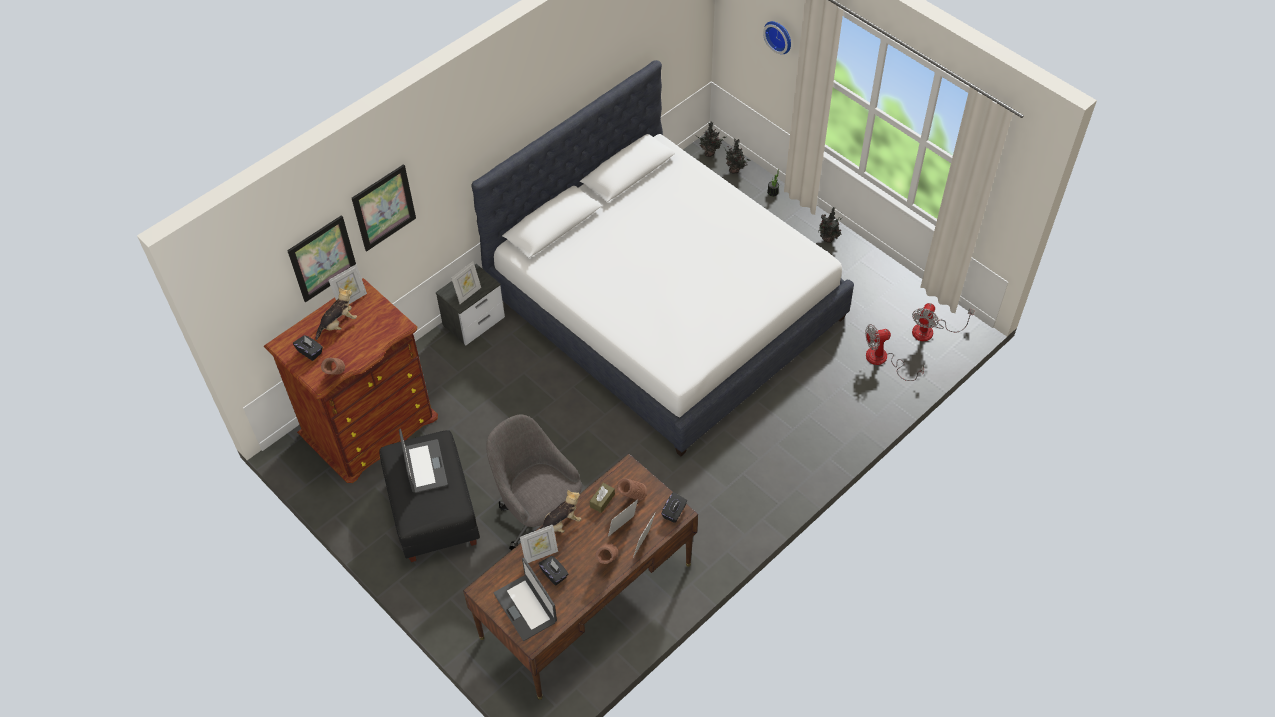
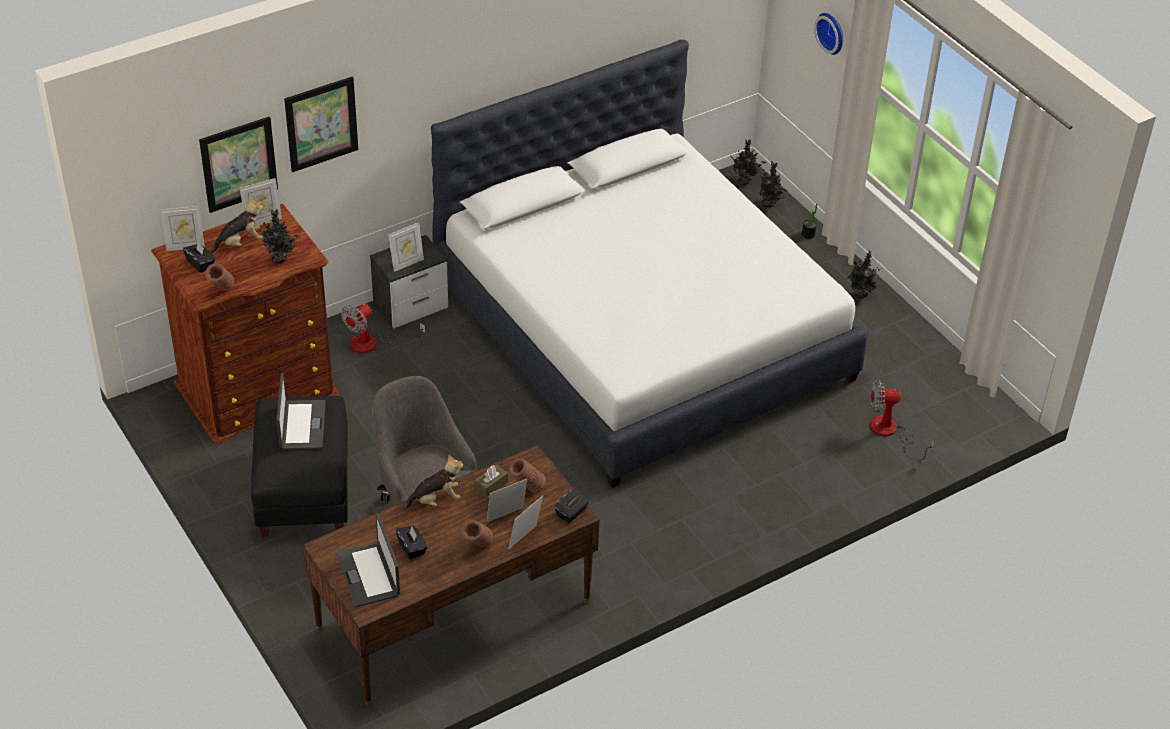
camera: 10 degrees right, 10 degrees down
(377, 333) = (280, 258): none -> potted plant
(540, 554) = (402, 525): picture frame -> picture frame (185, 246)
(930, 331) = (958, 412): fan -> fan (373, 344)

